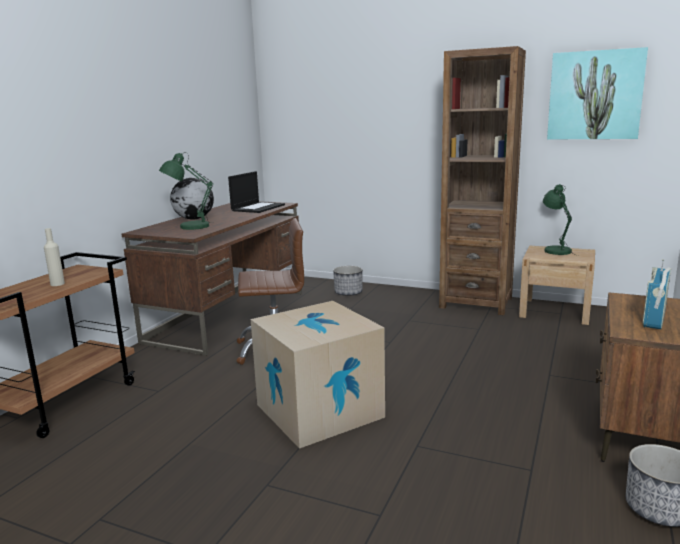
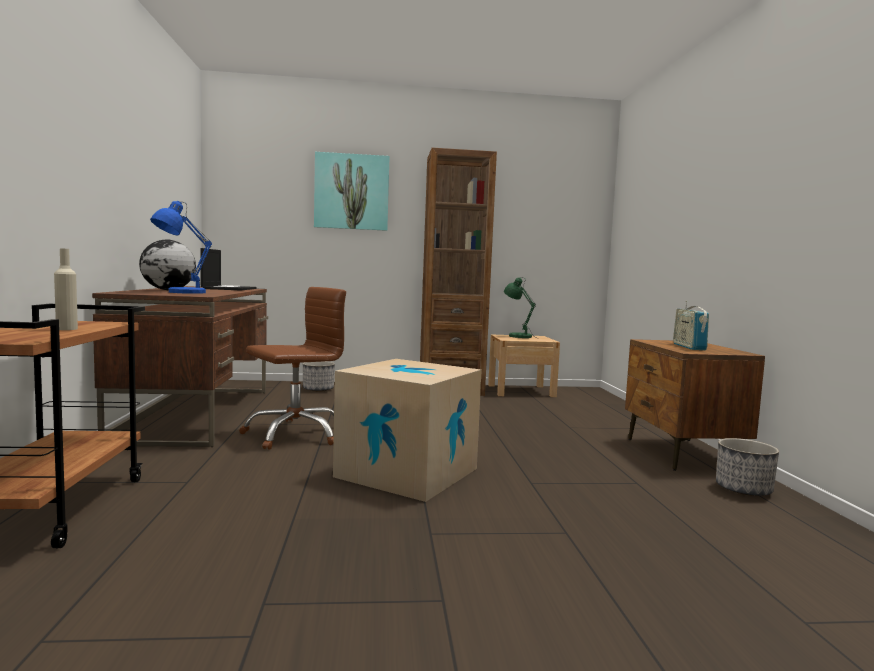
camera: 30 degrees left, 10 degrees down
(190, 227) = (182, 292): green table lamp -> blue table lamp
(595, 95) = (540, 205): picture -> picture (351, 192)

